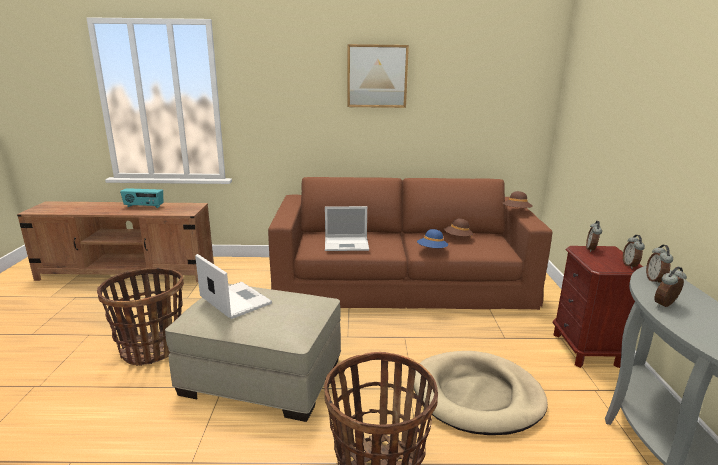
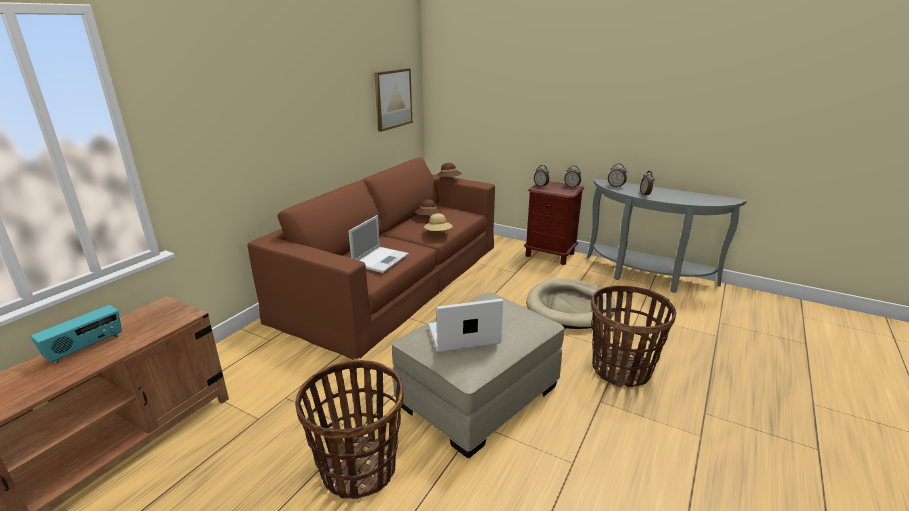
camera: 60 degrees left, 5 degrees up
(377, 76) = (306, 74): picture -> picture (392, 99)
(432, 250) = (438, 233): blue hat -> beige hat

